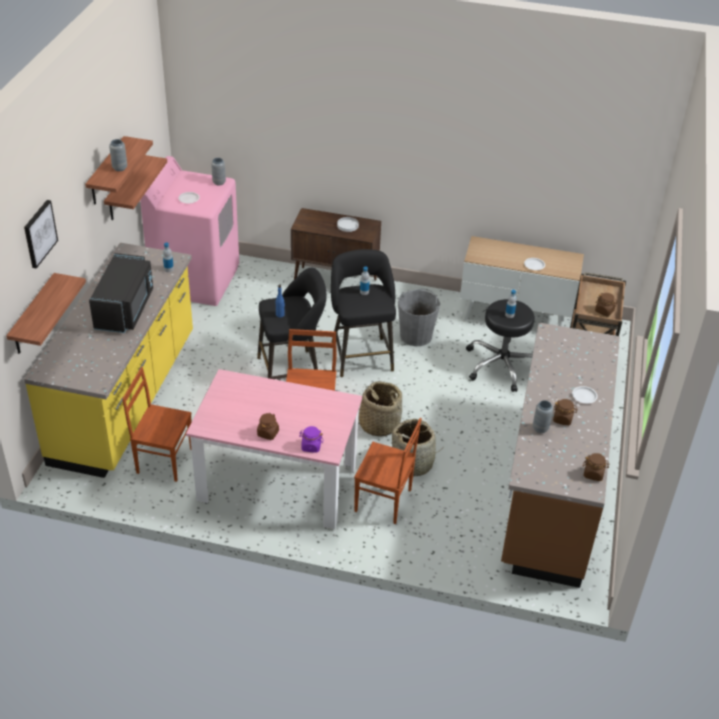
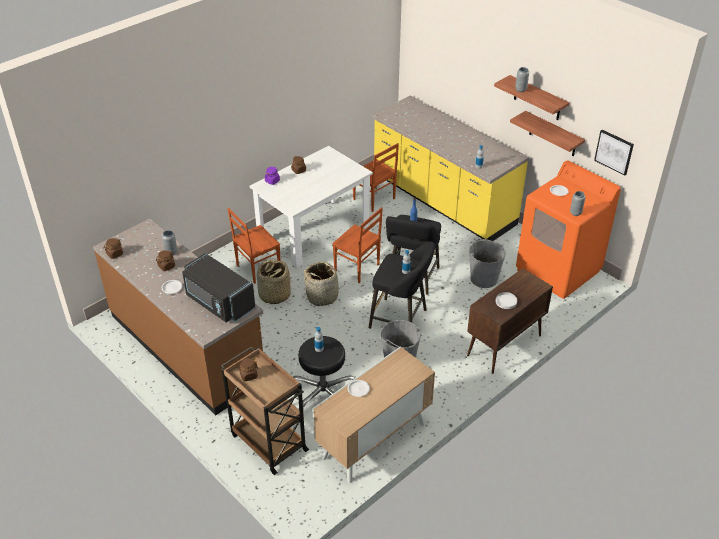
camera: 125 degrees right, 0 degrees up
(33, 316) = (433, 79): shelf -> none
(39, 233) = (455, 45): picture -> picture (614, 152)
(126, 309) = (446, 139): black microwave -> black microwave (218, 302)
(164, 459) = (374, 199): brown chair -> brown chair turned 90 degrees clockwise
(196, 280) = (558, 271): pink washing machine -> orange washing machine
(249, 322) = (483, 278): none -> grey bucket
(277, 483) = (314, 233): pink dining table -> white dining table

